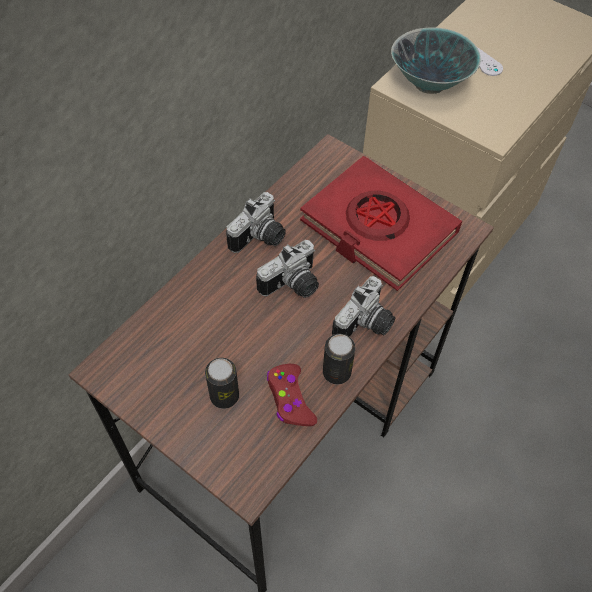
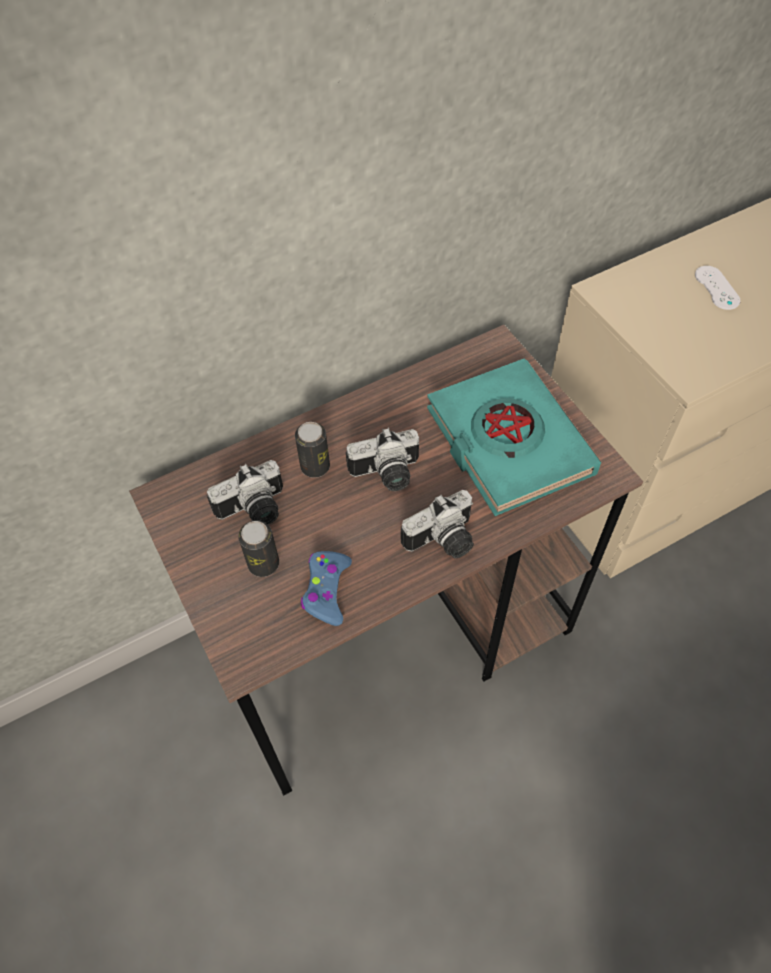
camera: 25 degrees right, 0 degrees up
(260, 238) = (377, 415): camera -> camera (255, 511)
(290, 399) = (326, 591): red game controller -> blue game controller
(336, 372) = (388, 580): can -> can (315, 466)
(377, 228) = (508, 442): red book -> turquoise book
(430, 84) = (641, 299): bowl -> none

